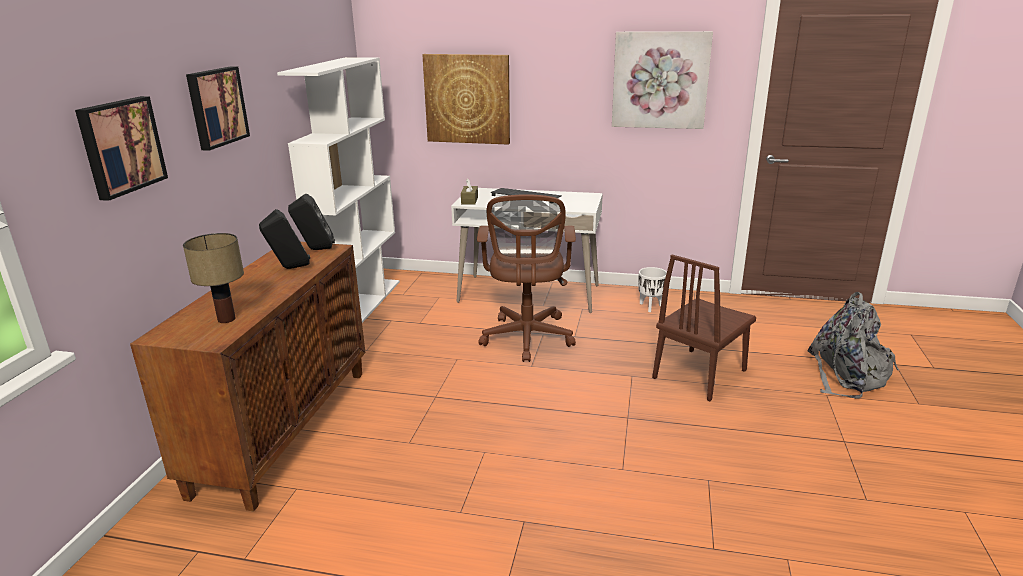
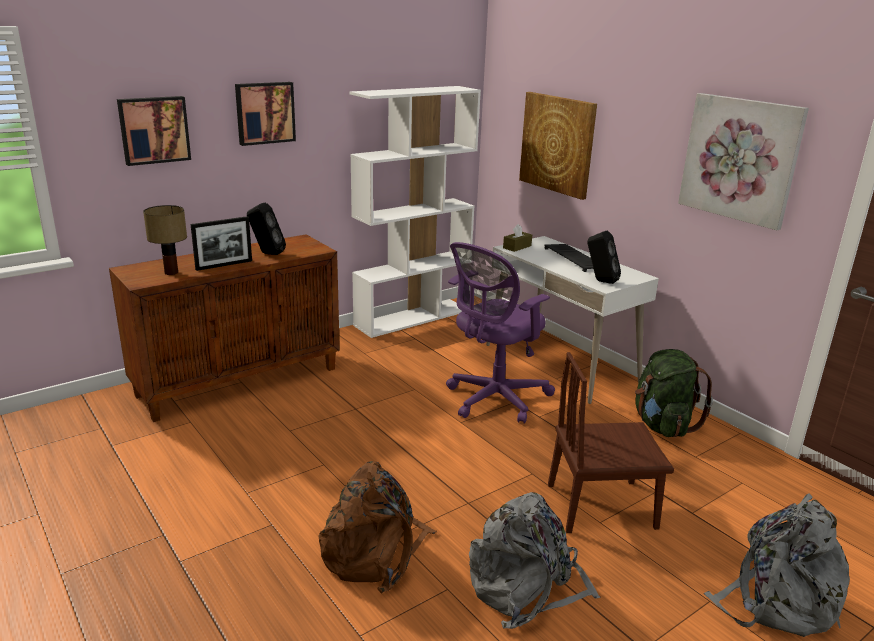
camera: 40 degrees right, 0 degrees up
(270, 292) = (224, 265): none -> picture frame
(315, 249) = (307, 246): black speaker -> black speaker (600, 281)
(527, 339) = (493, 400): brown office chair -> purple office chair
(628, 488) = (375, 552): none -> brown backpack
(650, 307) = (662, 425): white planter -> green backpack
(744, 448) = (526, 587): none -> grey backpack

